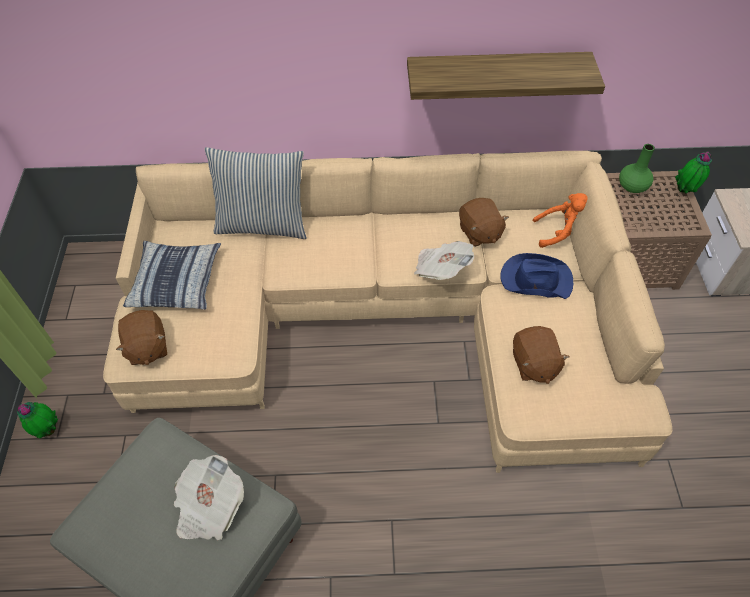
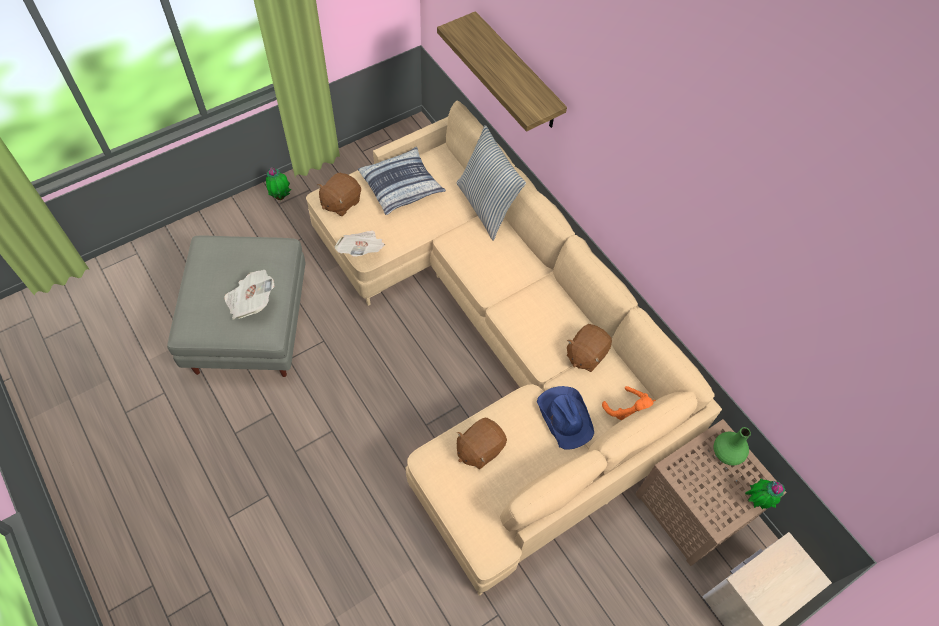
camera: 55 degrees right, 5 degrees up
(441, 269) = (527, 344): newspaper -> newspaper (361, 250)
(496, 74) = (677, 259): shelf -> shelf (517, 73)

